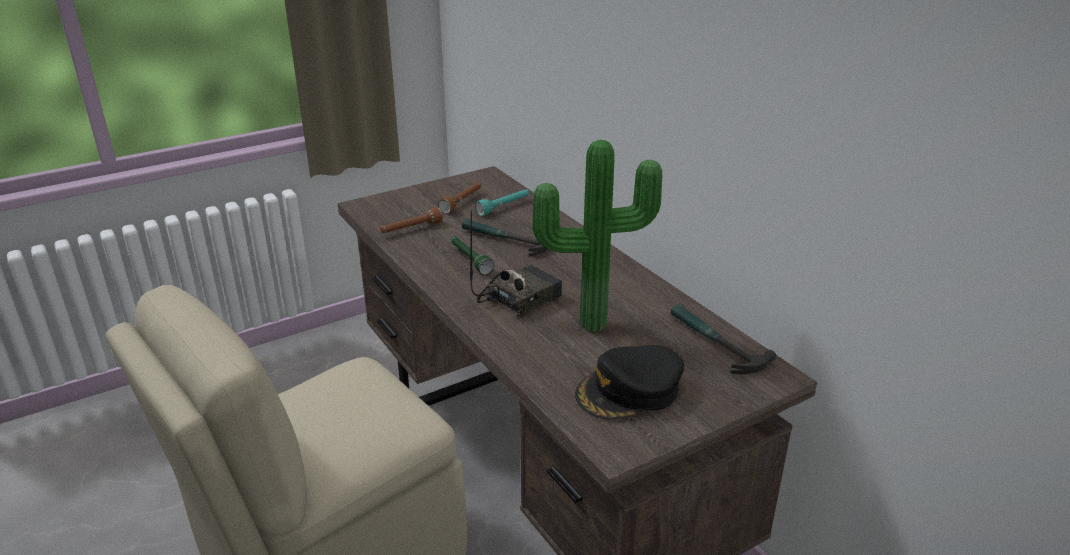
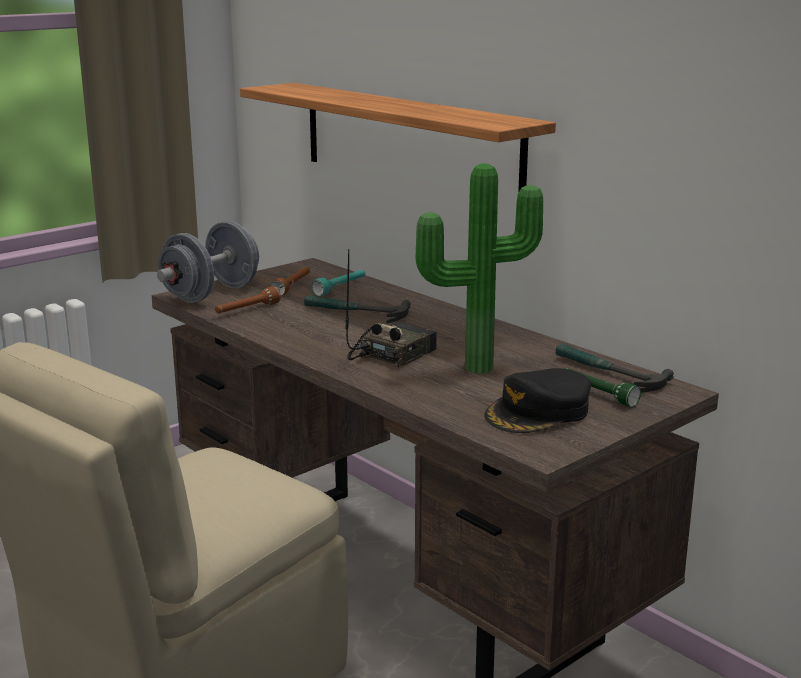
camera: 10 degrees left, 10 degrees down
(388, 205) = (211, 293): none -> grey dumbbell
(469, 260) = (324, 330): green flashlight -> green flashlight (597, 394)
(569, 78) = (408, 141): none -> shelf

